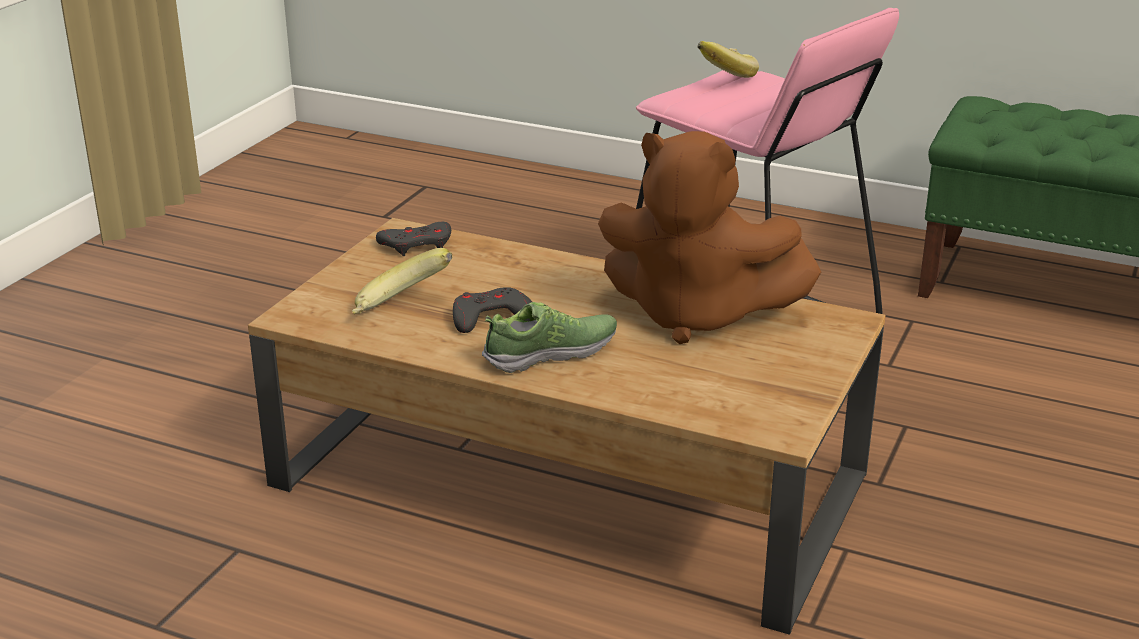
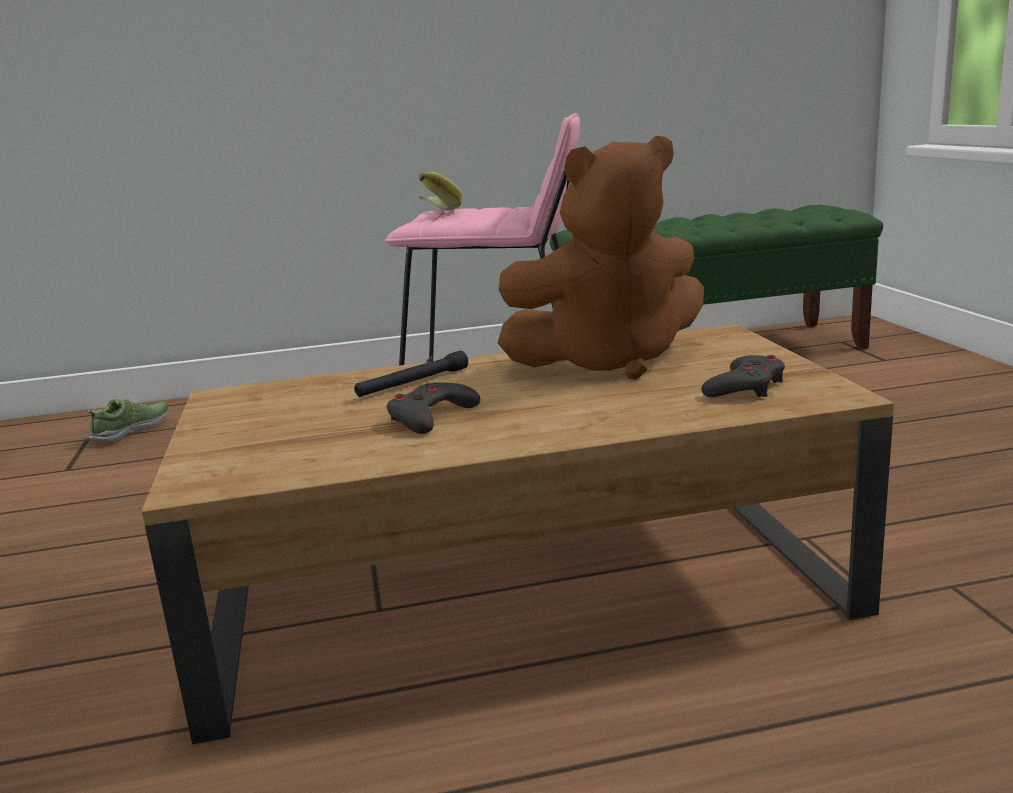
camera: 35 degrees left, 10 degrees down
(401, 309) = (322, 440): banana -> none
(417, 245) = (254, 398): grey game controller -> grey game controller (746, 387)
(530, 276) = (413, 383): none -> black flashlight
(551, 354) = (542, 418): shoe -> shoe (132, 430)

